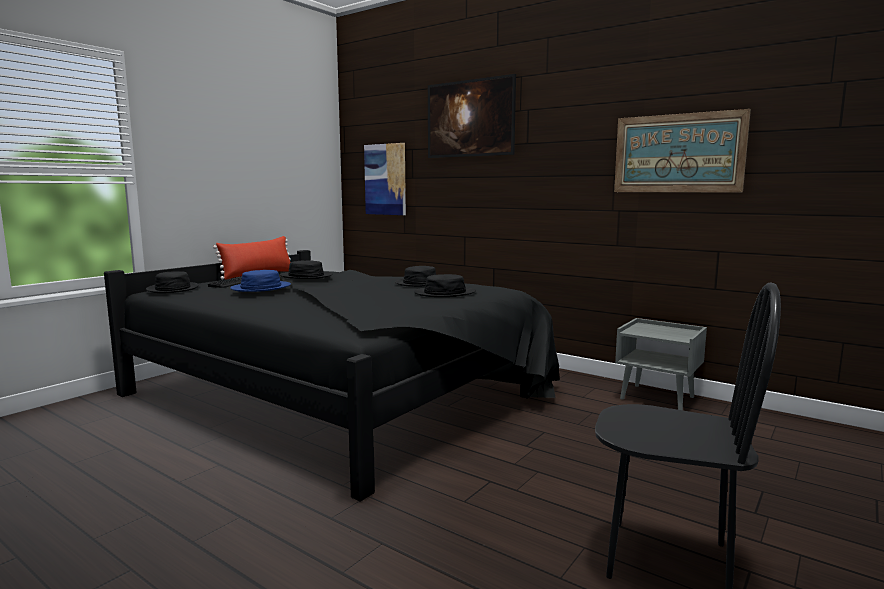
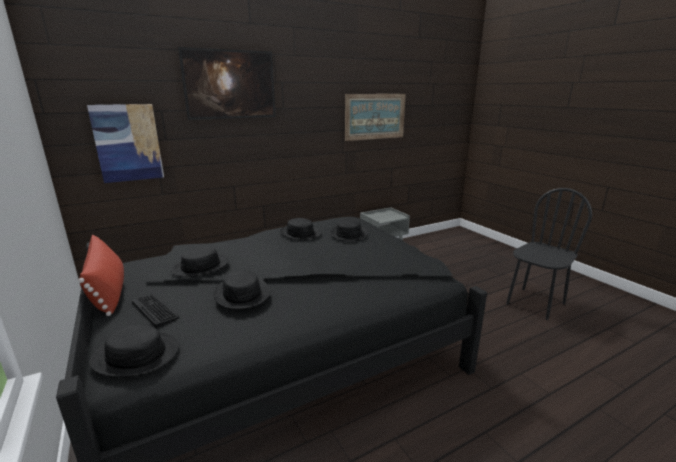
camera: 65 degrees left, 10 degrees up
(261, 288) = (242, 293): blue hat -> black hat

